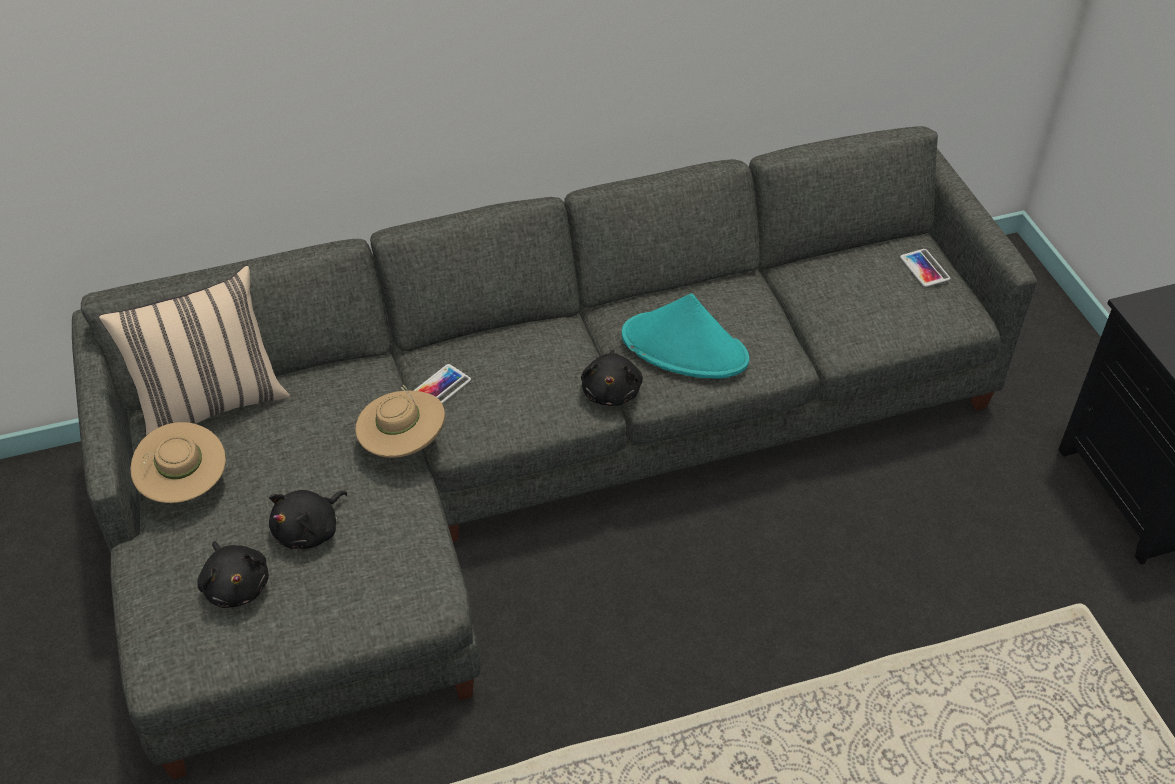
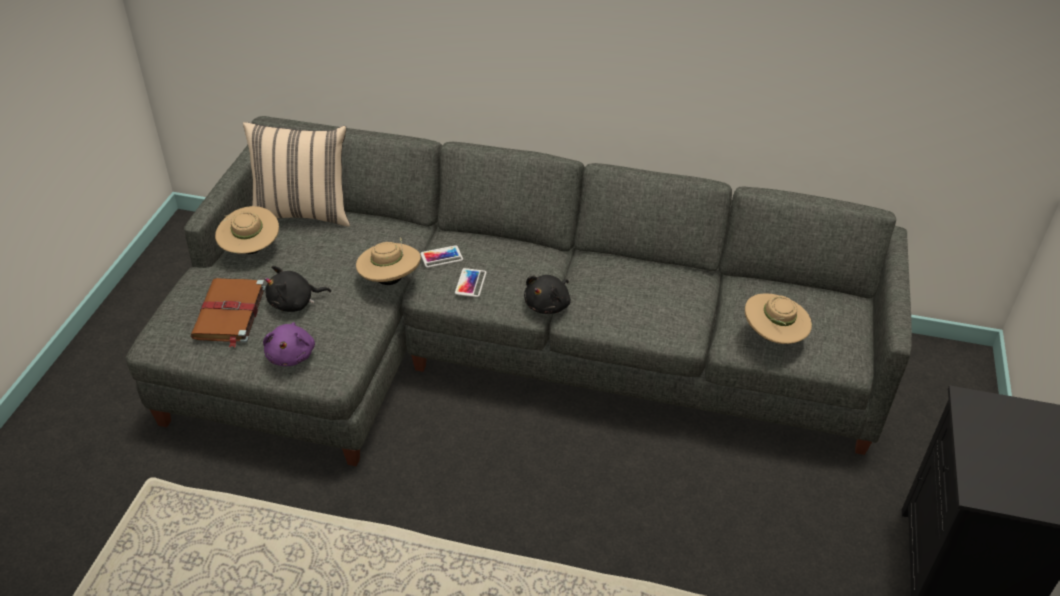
camera: 30 degrees right, 5 degrees down
(236, 585) = (229, 314): black plush toy -> brown book
(362, 599) = (291, 355): none -> purple plush toy
(685, 348) = (617, 298): turquoise hat -> none
(877, 320) = (773, 336): none -> beige hat
(924, 268) = (841, 318): phone -> phone (470, 283)

